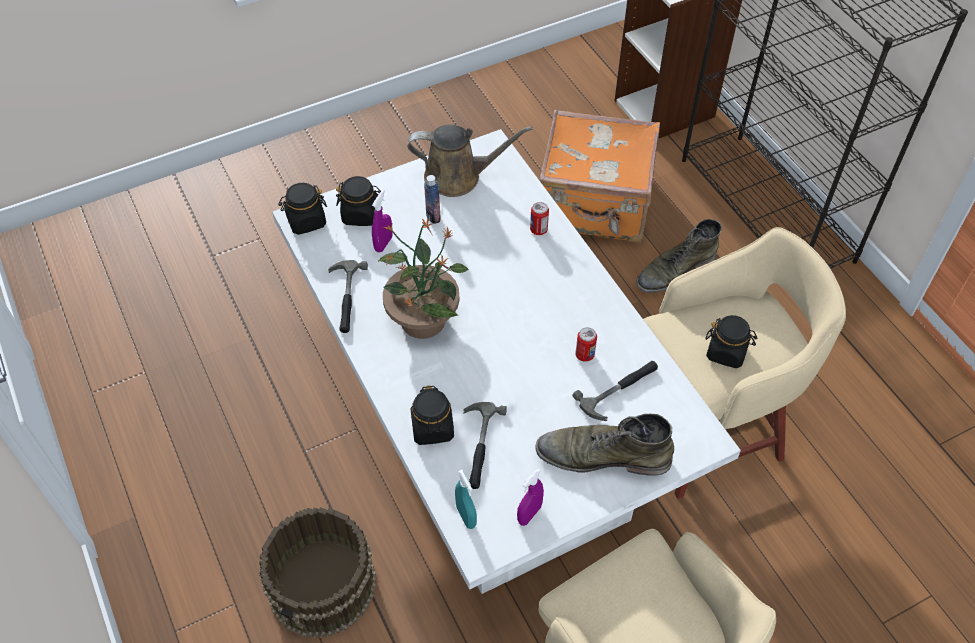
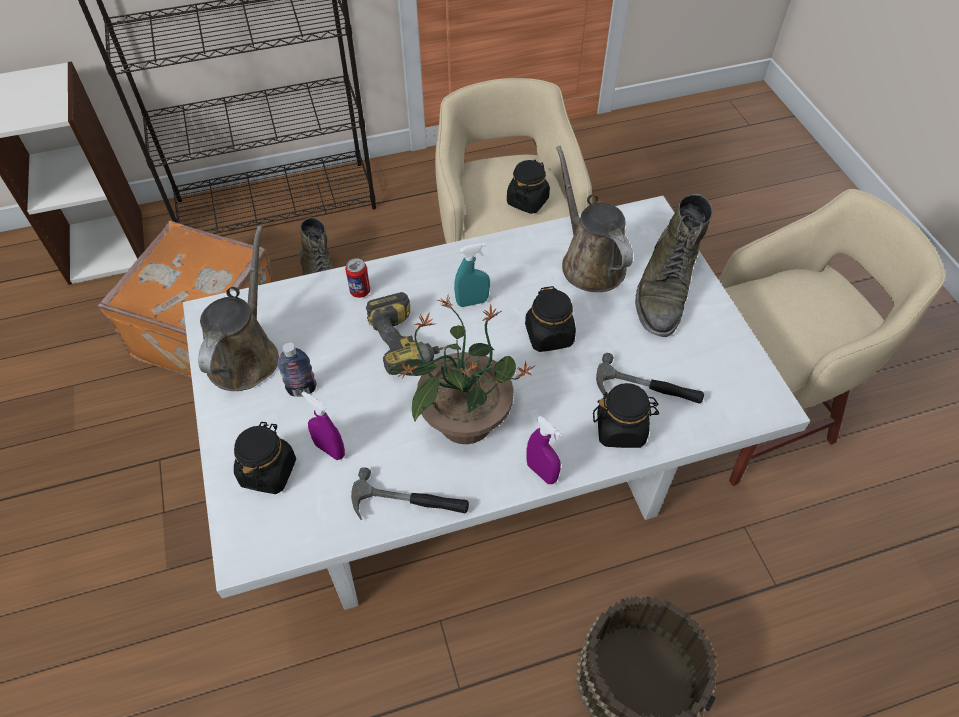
camera: 80 degrees left, 0 degrees up
(306, 221) = (254, 543): black jar -> black jar (549, 335)
(466, 516) = (734, 412): turquoise spray bottle -> turquoise spray bottle (472, 302)
(492, 272) = (409, 342): none -> power drill
(529, 514) = (730, 357): purple spray bottle -> purple spray bottle (541, 472)
(584, 355) = (541, 282): can -> none
(620, 390) = (589, 262): hammer -> brown watering can

